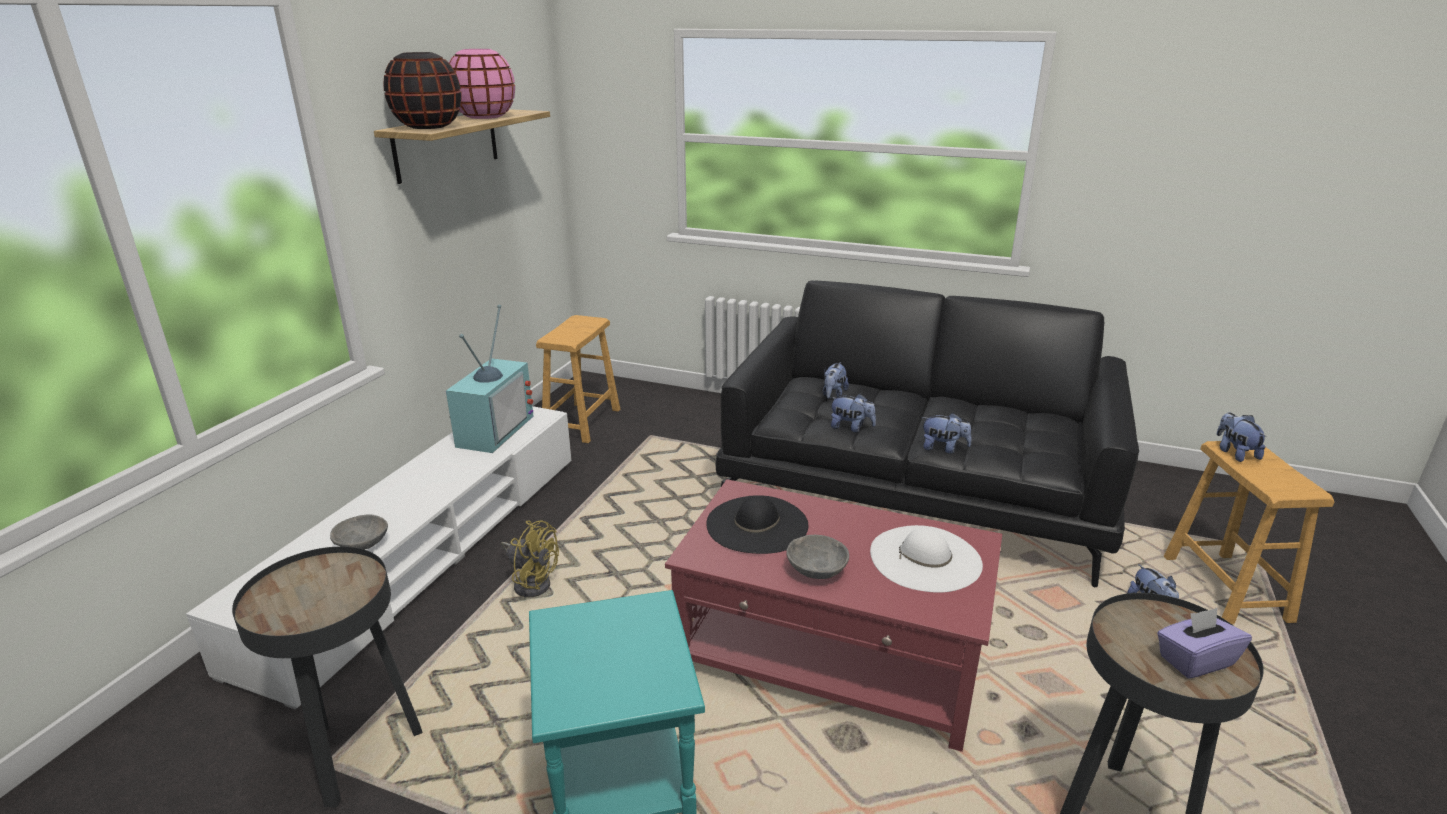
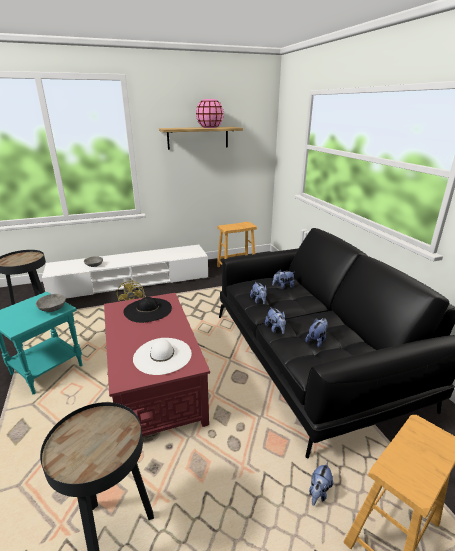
camera: 50 degrees right, 0 degrees up
(428, 127) = (176, 128): black vase -> none
(492, 430) = (178, 251): television -> none
(815, 571) = (126, 333): grey bowl -> grey bowl (52, 309)
(1195, 660) = (85, 453): purple tissue box -> none
(1234, 453) = (419, 433): plush toy -> plush toy (317, 340)

